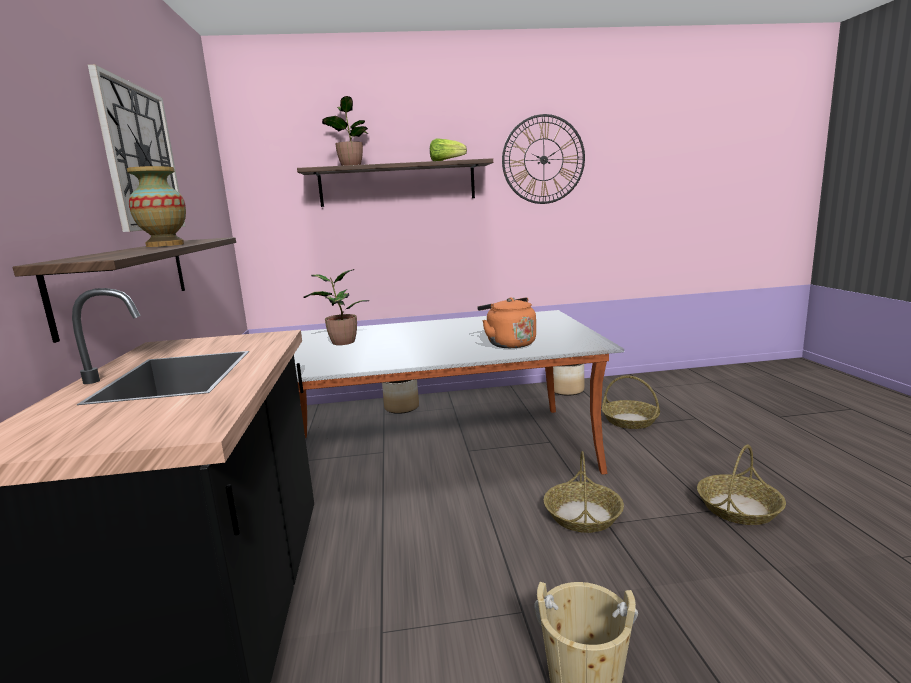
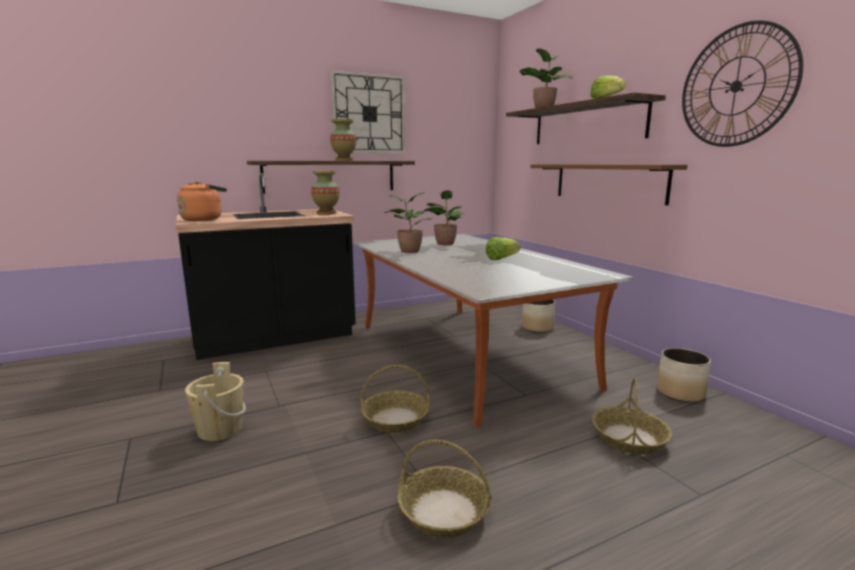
camera: 70 degrees right, 0 degrees up
(240, 341) = (326, 213): none -> vase
(370, 358) = (408, 251): none -> potted plant
(437, 241) = (608, 182): none -> brown shelf
(461, 330) = (501, 259): none -> lettuce
(508, 344) = (466, 271): orange kettle -> orange kettle (204, 219)

